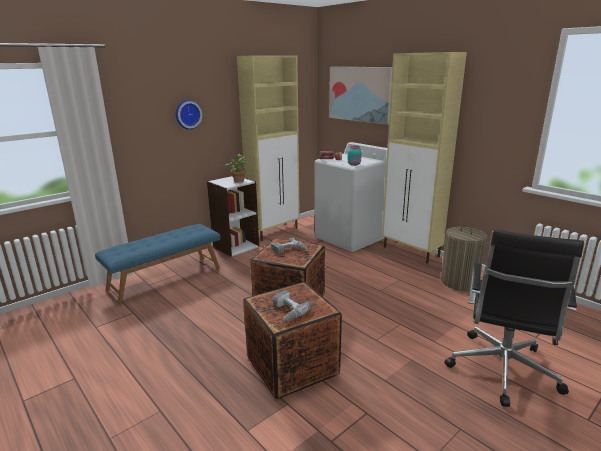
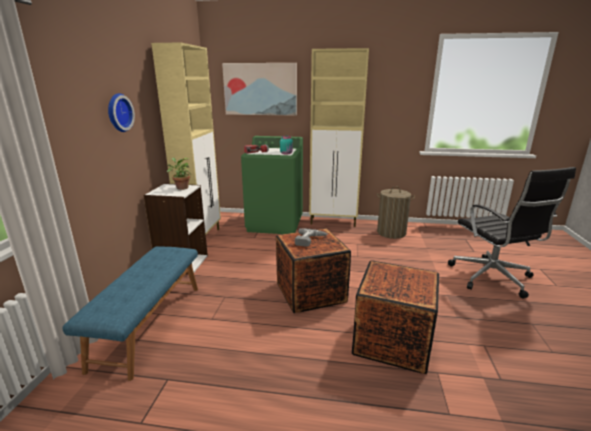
camera: 40 degrees left, 0 degrees up
(287, 311) = (407, 287): power drill -> none
(351, 237) = (275, 223): white washing machine -> green washing machine

